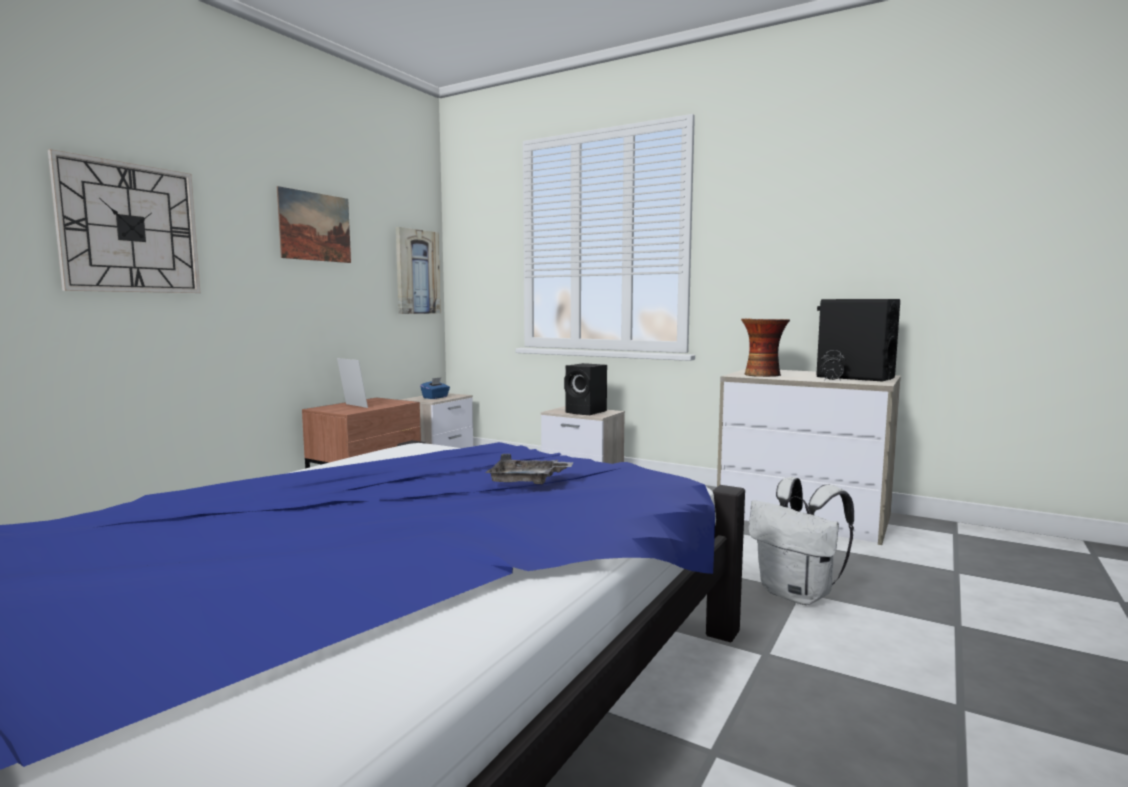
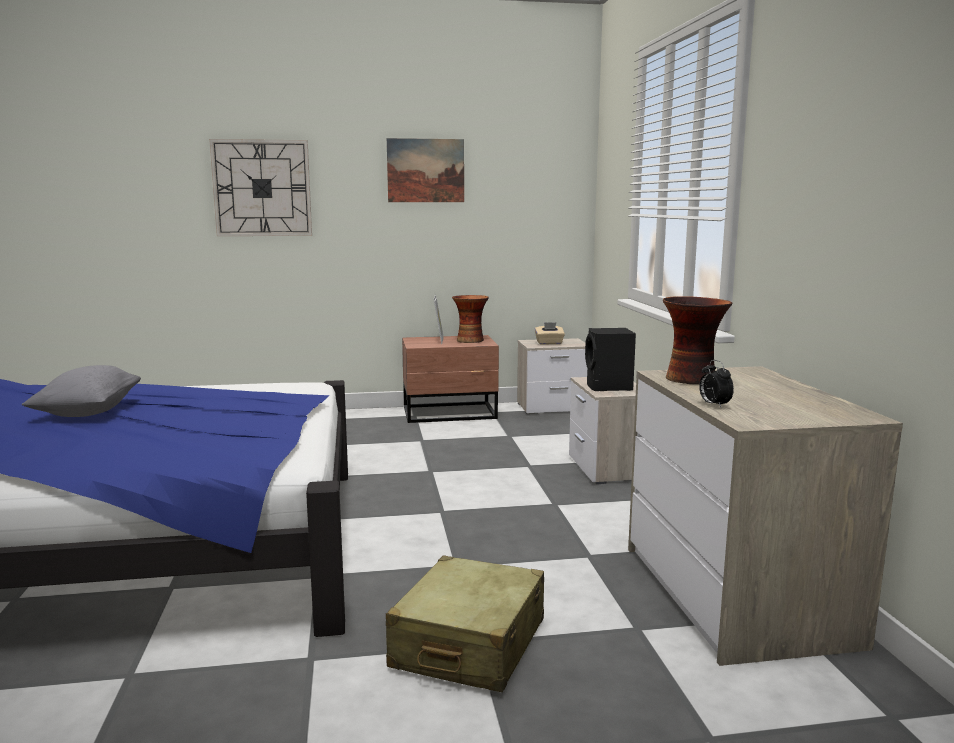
camera: 50 degrees right, 5 degrees up
(333, 510) = (88, 413): none -> grey pillow
(380, 402) = (470, 340): none -> vase
(417, 272) = (553, 207): picture -> none
(435, 397) = (549, 343): blue tissue box -> beige tissue box
(527, 481) = (192, 427): grey tray -> none
(798, 594) = (469, 644): white backpack -> beige suitcase
(854, 377) = (789, 408): black speaker -> none

